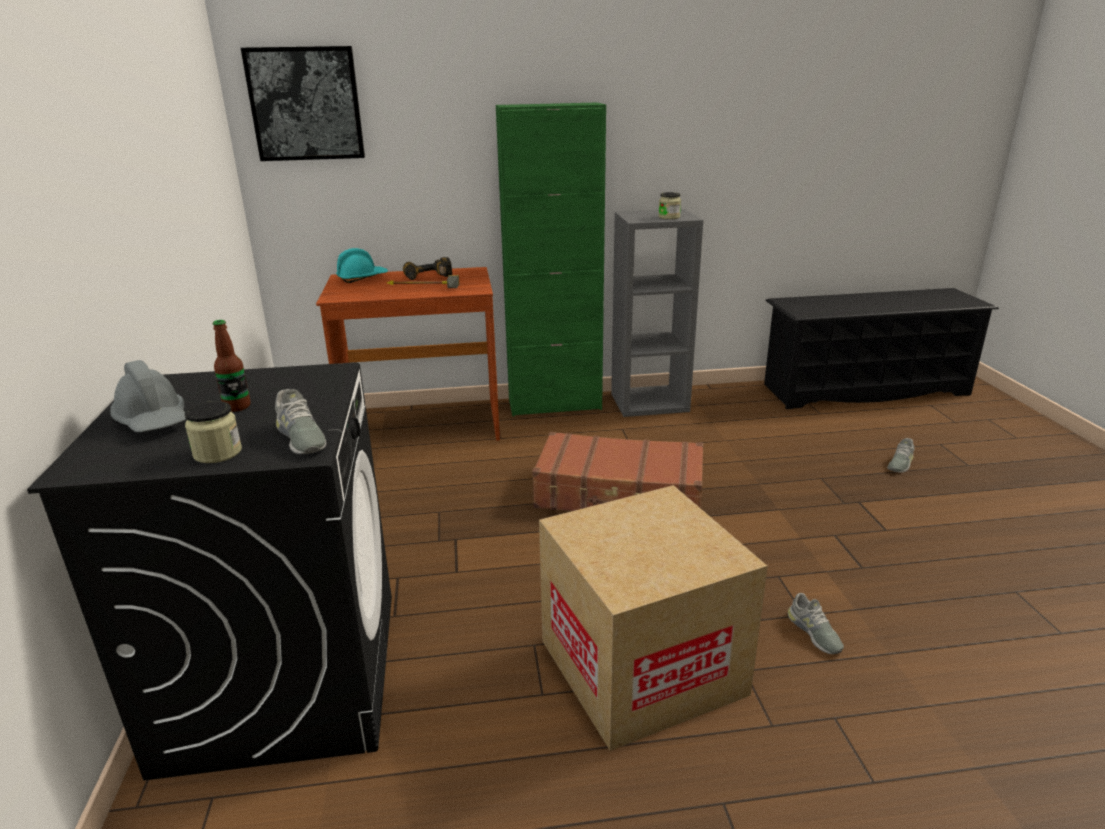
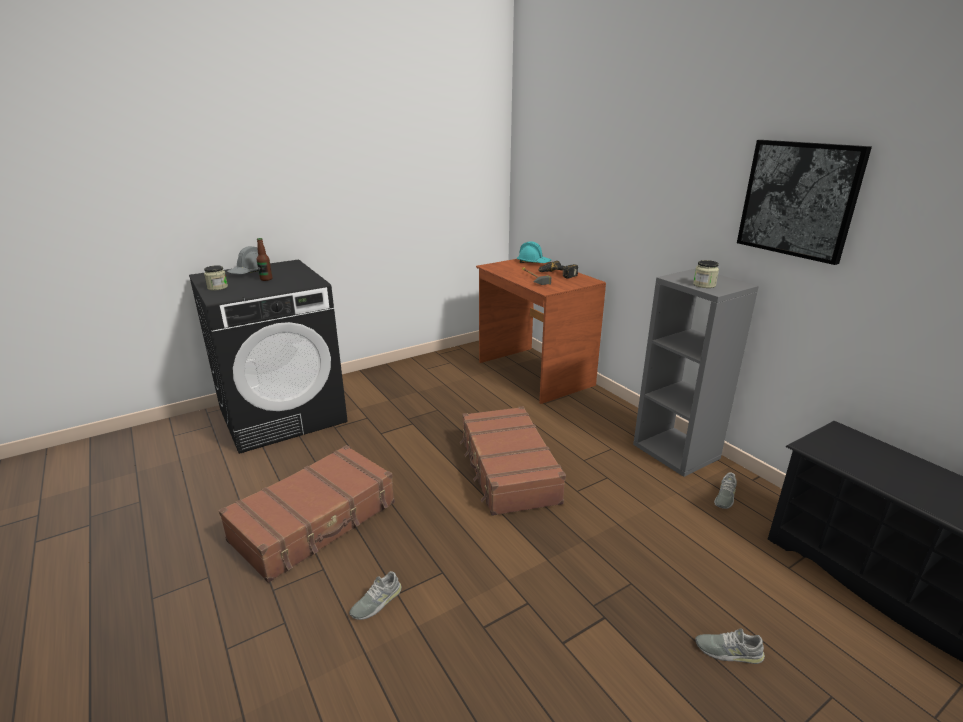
camera: 65 degrees right, 0 degrees up
(300, 437) = (233, 295): grey shoe -> grey shoe (724, 497)
(306, 104) = (539, 143): picture -> picture (799, 199)
(554, 405) = (618, 410): green cabinet -> none
(641, 667) = (315, 522): cardboard box -> brown suitcase

